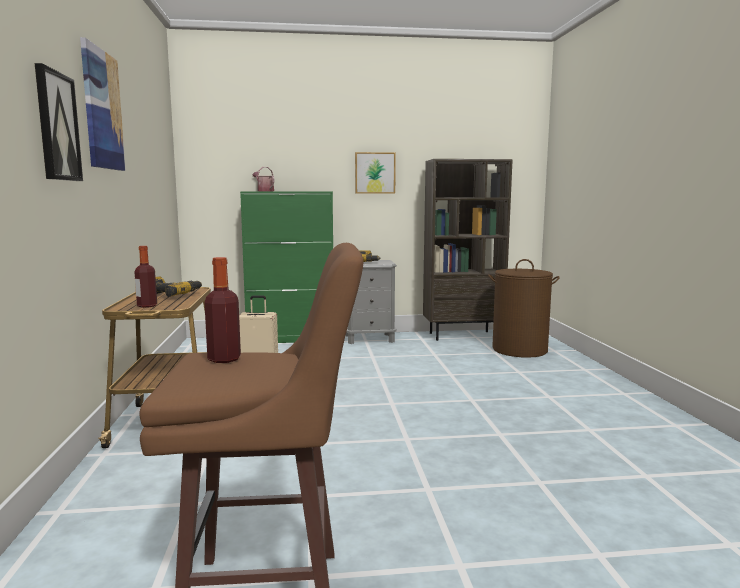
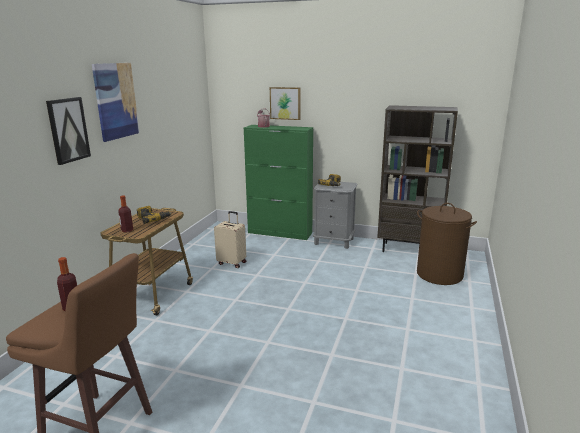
camera: 25 degrees right, 10 degrees up
(375, 173) = (348, 113): picture -> picture (285, 103)

